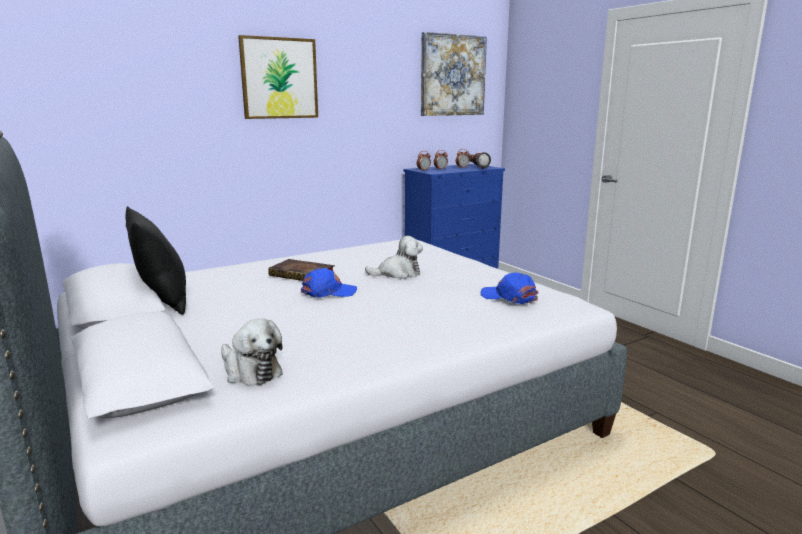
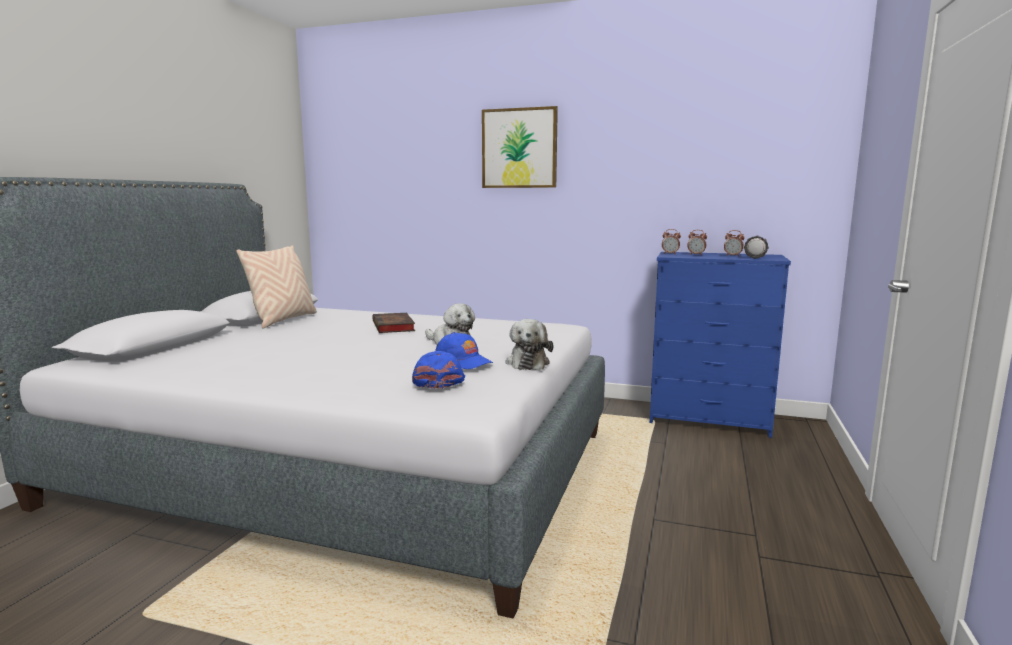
camera: 50 degrees right, 5 degrees down
(163, 301) = (283, 320): black pillow -> beige pillow
(250, 371) = (172, 361): plush toy -> plush toy (528, 362)
(328, 292) = (360, 339): blue cap -> blue cap (463, 361)
(452, 75) = (752, 134): picture -> none

